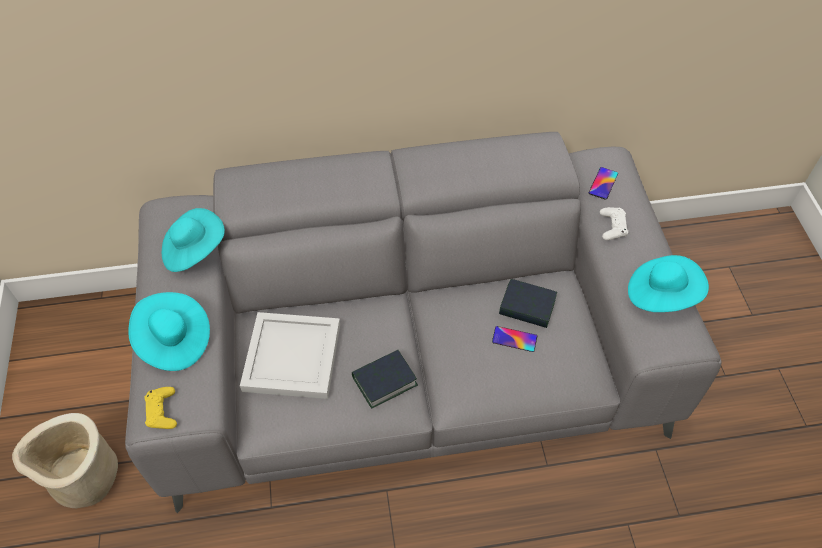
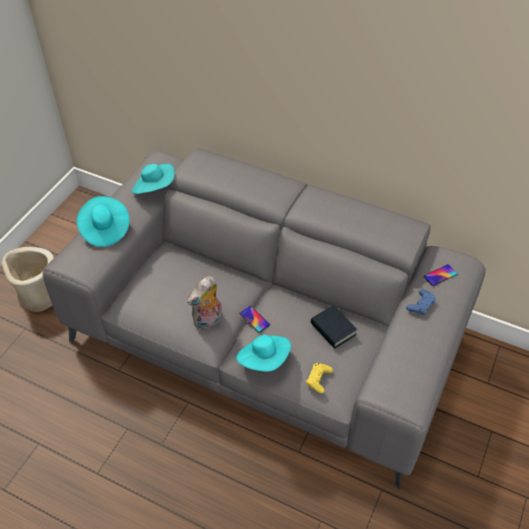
camera: 35 degrees right, 5 degrees down
(162, 411) = (70, 261): yellow game controller -> yellow game controller (318, 379)
(294, 356) = (170, 279): white tray -> none
(384, 381) = (208, 321): book -> plush toy
(514, 339) = (307, 343): phone -> phone (254, 319)
(612, 226) = (420, 305): white game controller -> blue game controller
(661, 295) = (414, 363): turquoise hat -> turquoise hat (264, 360)

